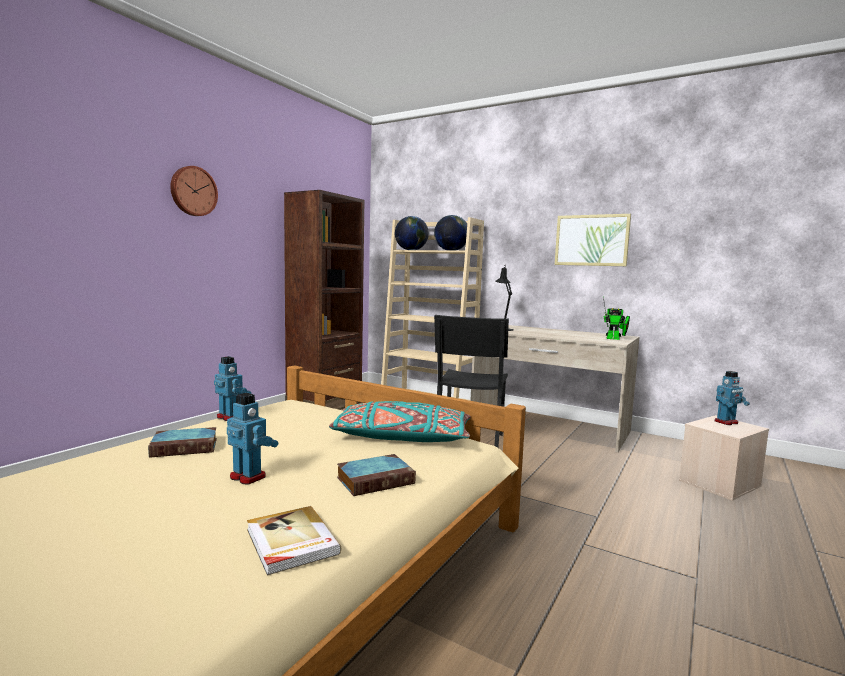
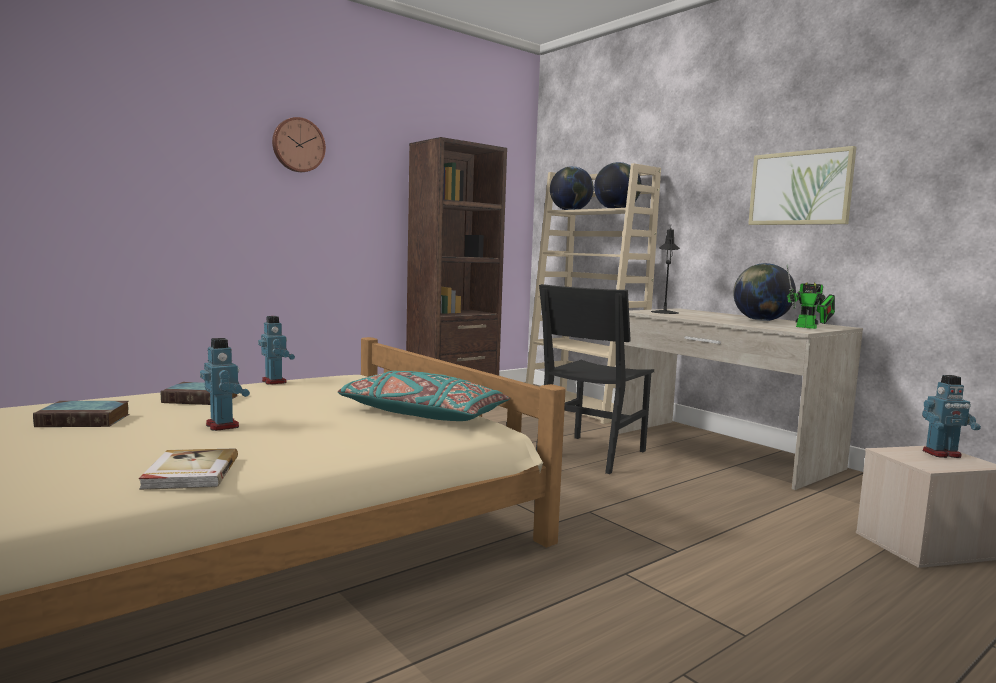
camera: 20 degrees right, 0 degrees up
(376, 479) = (338, 442): book -> book (86, 420)
(575, 334) = (761, 320): none -> globe

